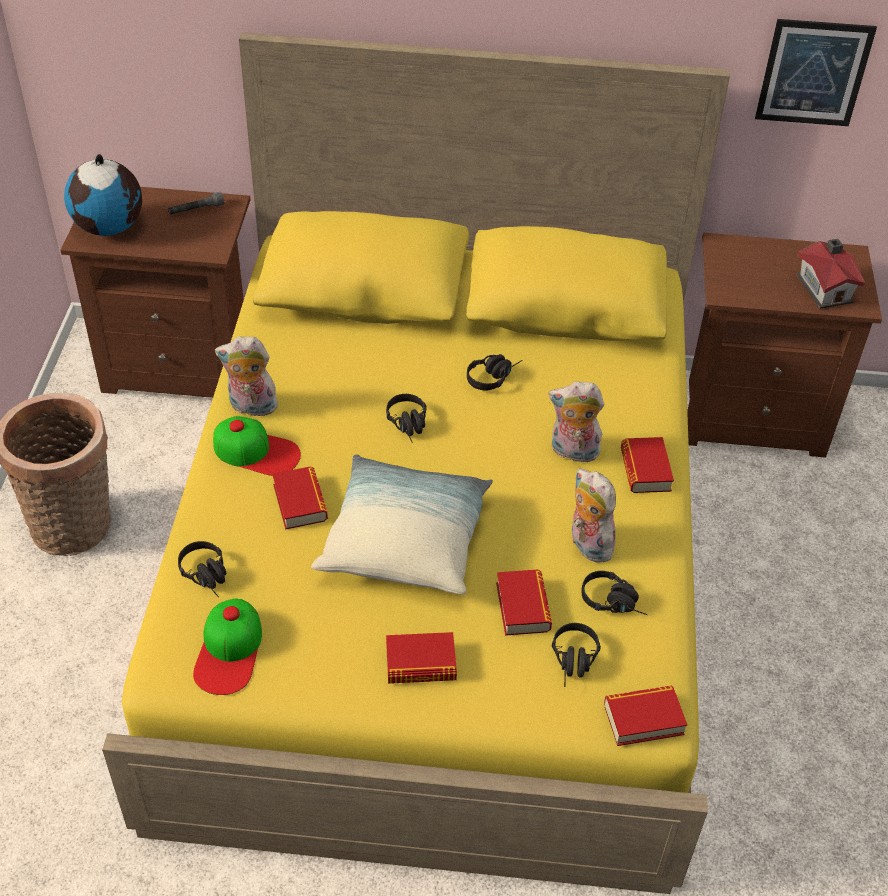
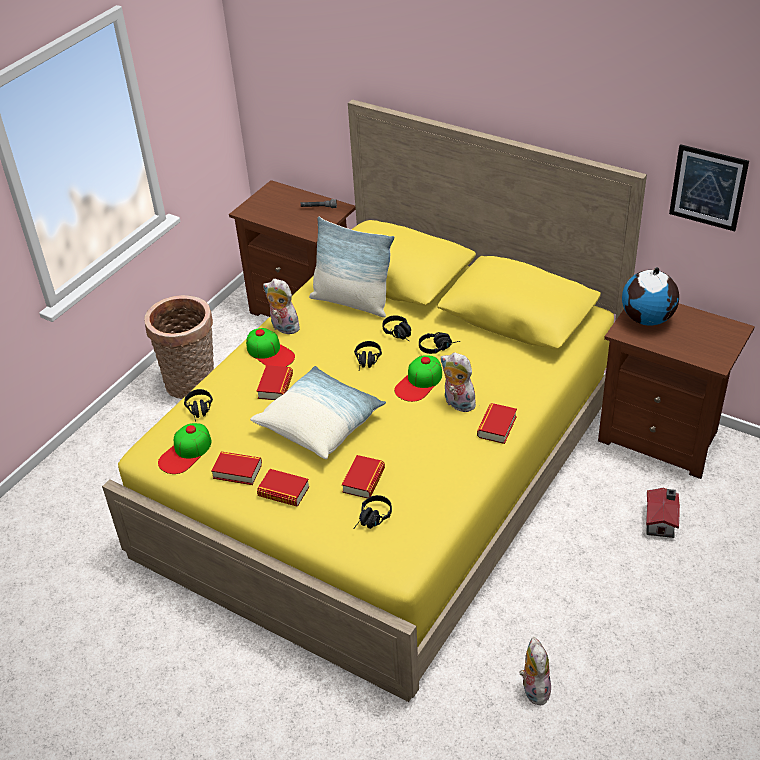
camera: 30 degrees right, 5 degrees down
(110, 227) = (263, 207): globe -> globe (648, 319)
(327, 342) = (352, 302): none -> pillow
(501, 436) = (419, 382): none -> cap
(587, 544) = (428, 458): plush toy -> plush toy (533, 688)
(615, 602) = (421, 495): black headphones -> black headphones (400, 334)
(643, 719) = (391, 564): book -> book (237, 471)
(825, 288) = (699, 345): toy house -> toy house (661, 521)

